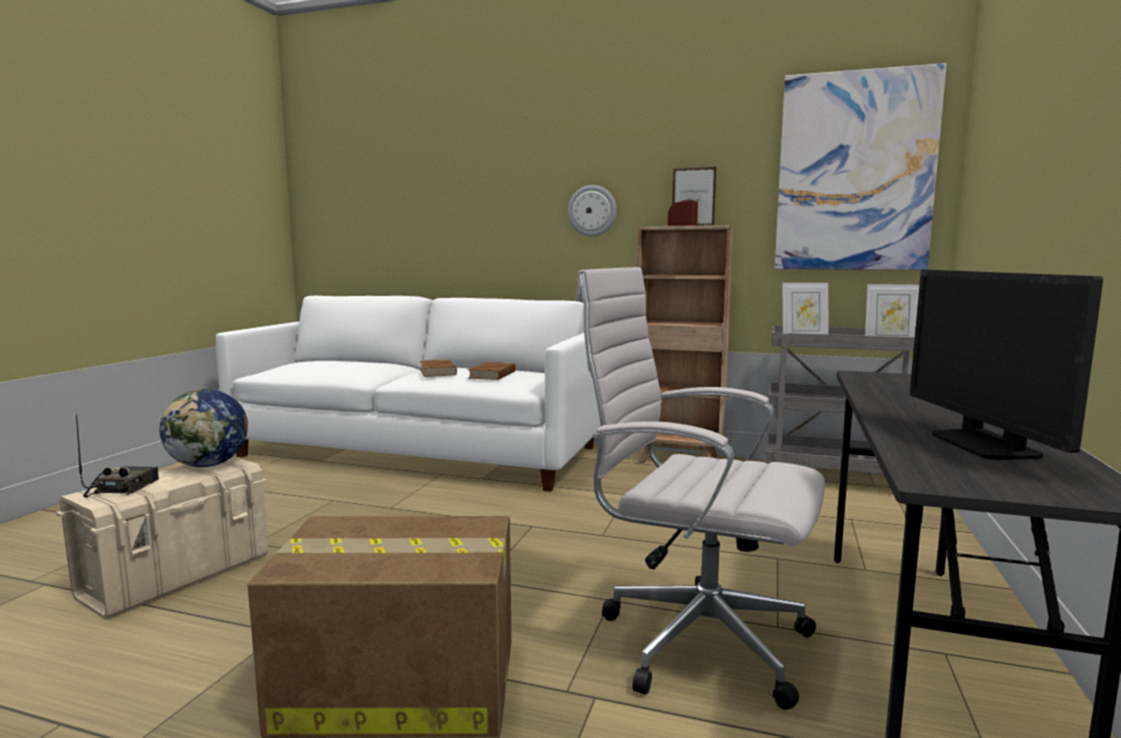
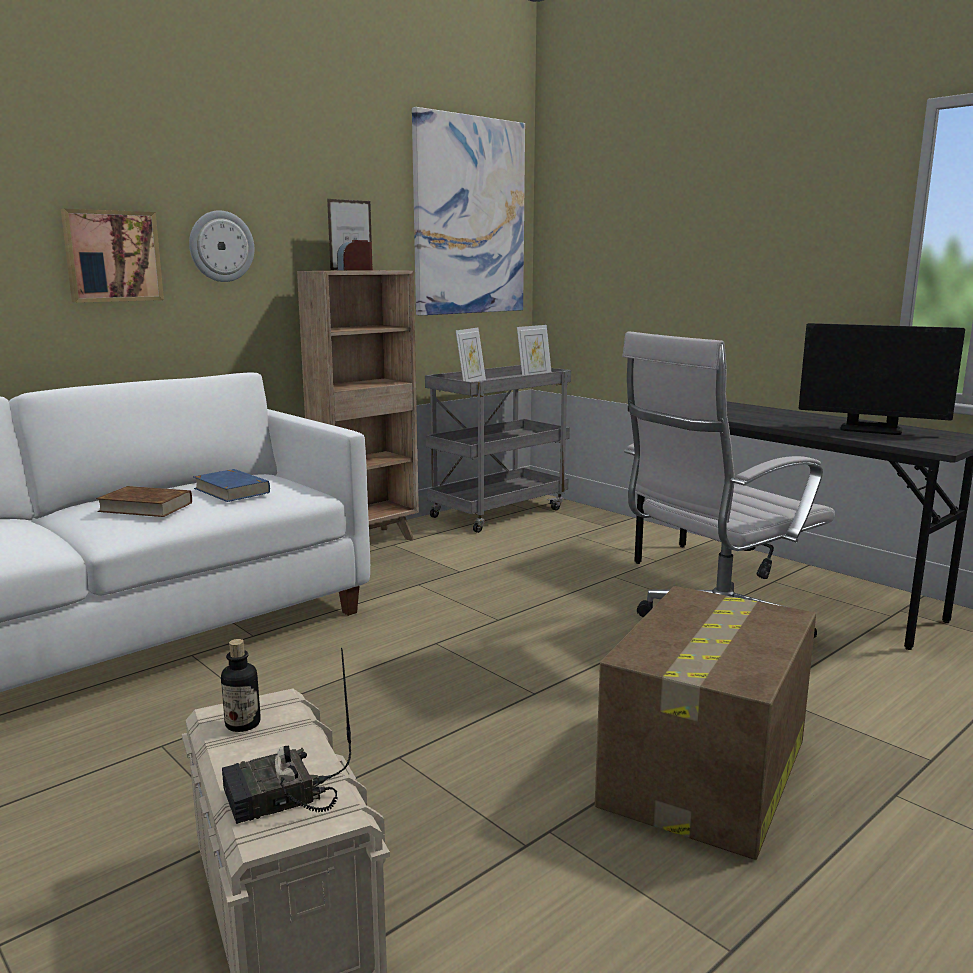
camera: 60 degrees left, 5 degrees up
(122, 488) = (278, 800): radio -> radio turned 60 degrees counterclockwise
(208, 465) = (243, 724): globe -> bottle
(492, 375) = (232, 490): brown book -> blue book
(519, 219) = (112, 256): none -> picture

